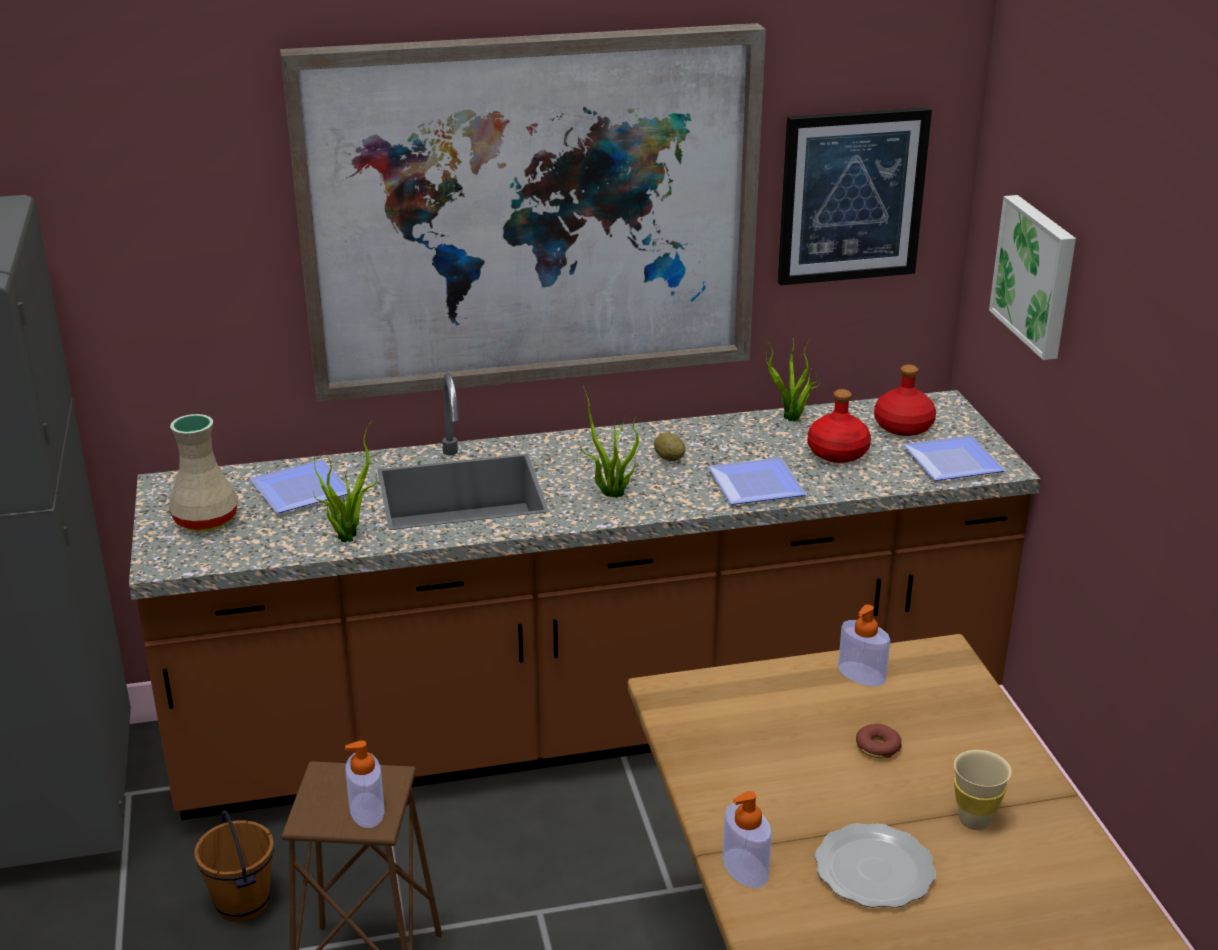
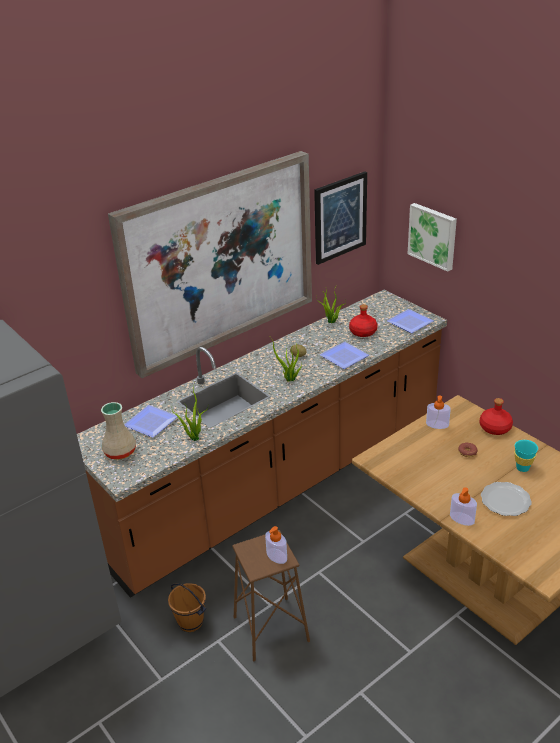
camera: 25 degrees left, 5 degrees up
(903, 427) = (378, 312): red bottle -> red bottle (495, 428)
(974, 820) = (522, 468): beige cup -> turquoise cup

